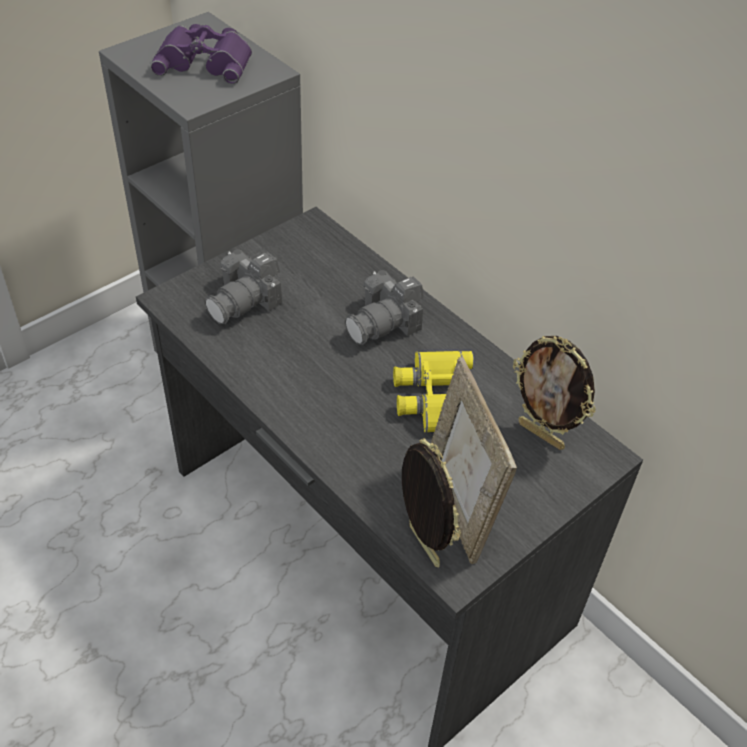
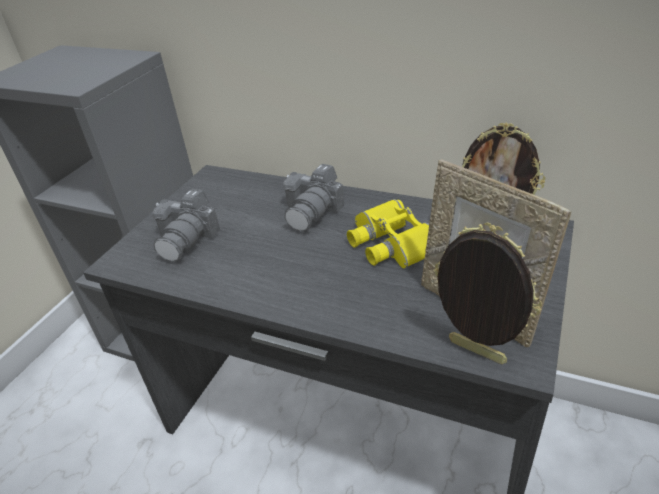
camera: 20 degrees left, 10 degrees down
(206, 61) = (74, 65): purple binoculars -> none

